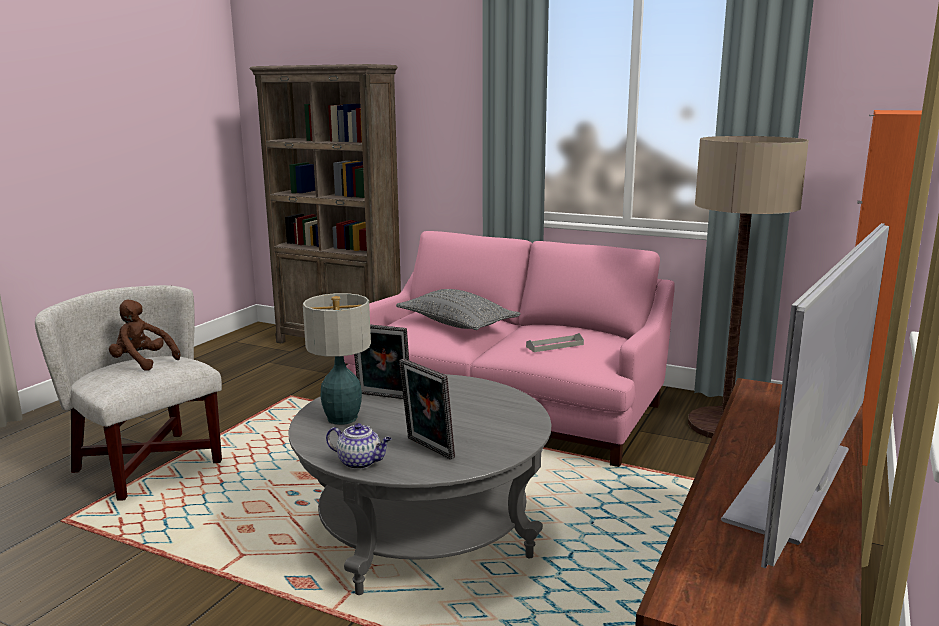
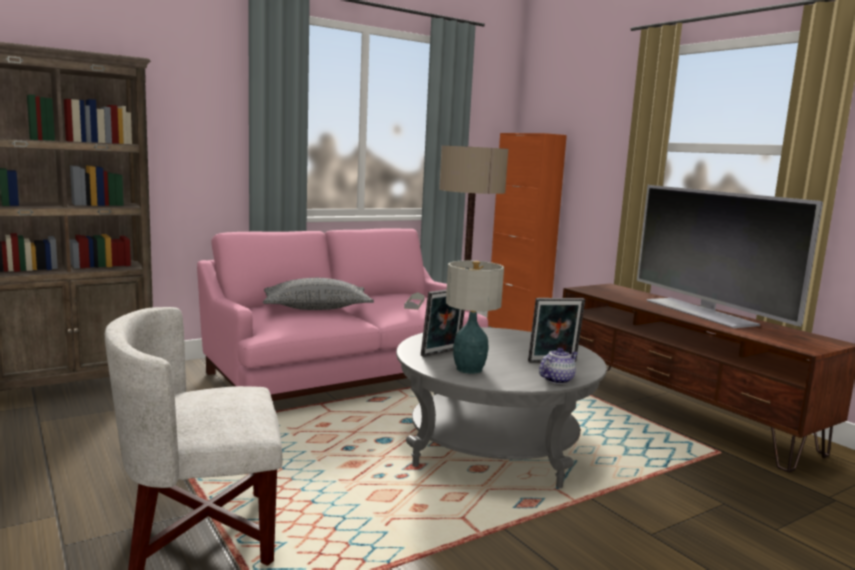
camera: 60 degrees left, 5 degrees down
(142, 362) = (192, 402): brown plush toy -> none

